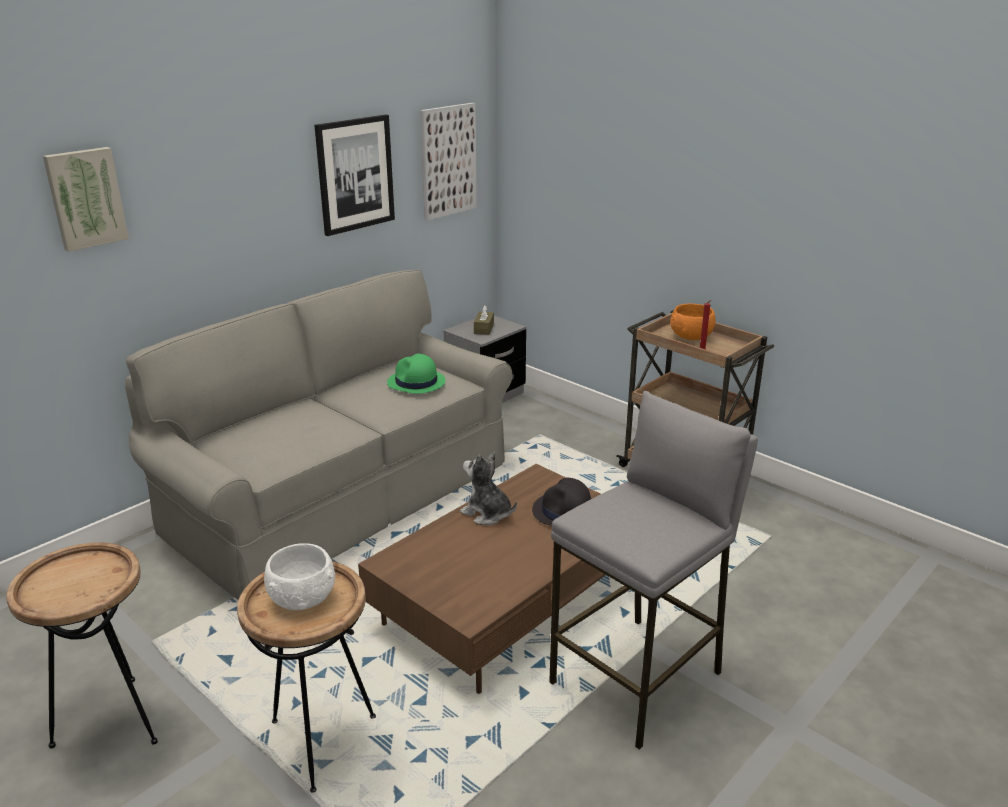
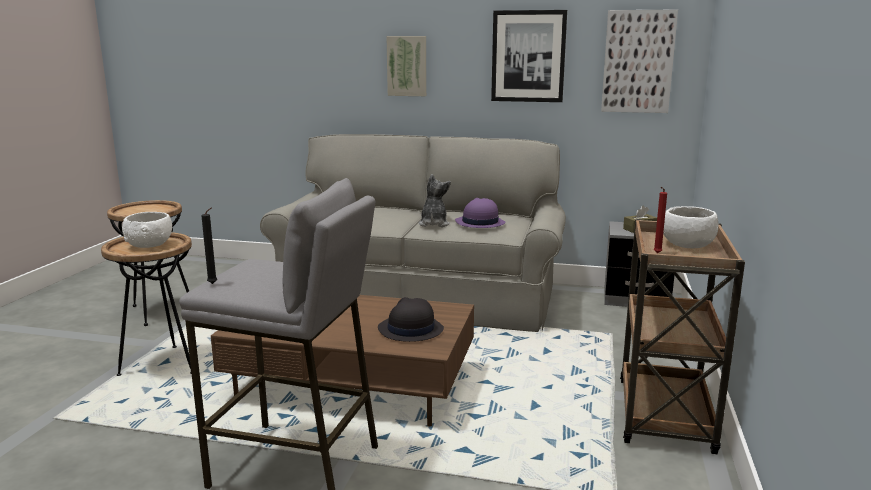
camera: 60 degrees right, 10 degrees down
(85, 198) = (321, 37): picture -> picture (407, 66)
(416, 383) = (479, 223): green hat -> purple hat
(487, 513) = (375, 305): plush toy -> plush toy (433, 224)
(645, 550) = (213, 284): none -> black candle
(691, 337) = (686, 245): orange bowl -> white bowl

